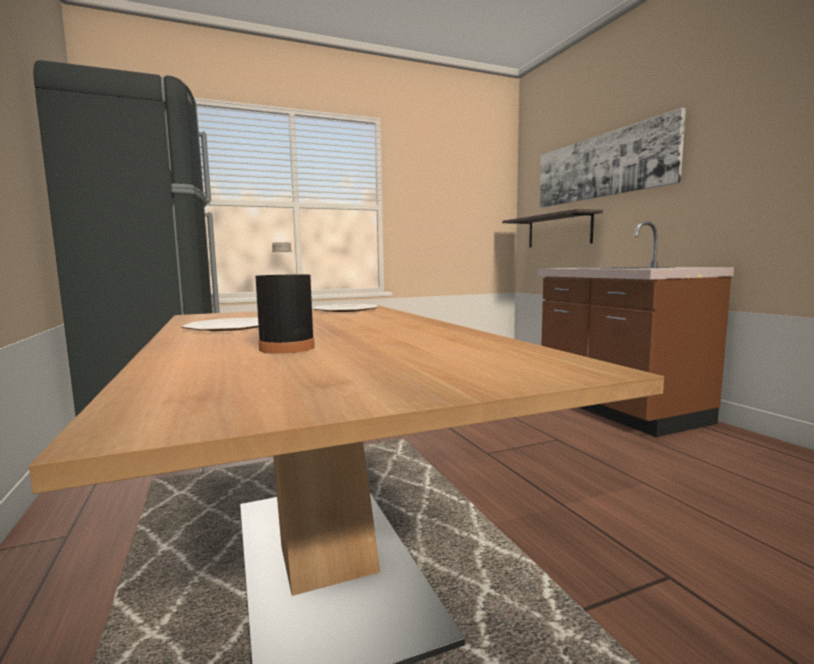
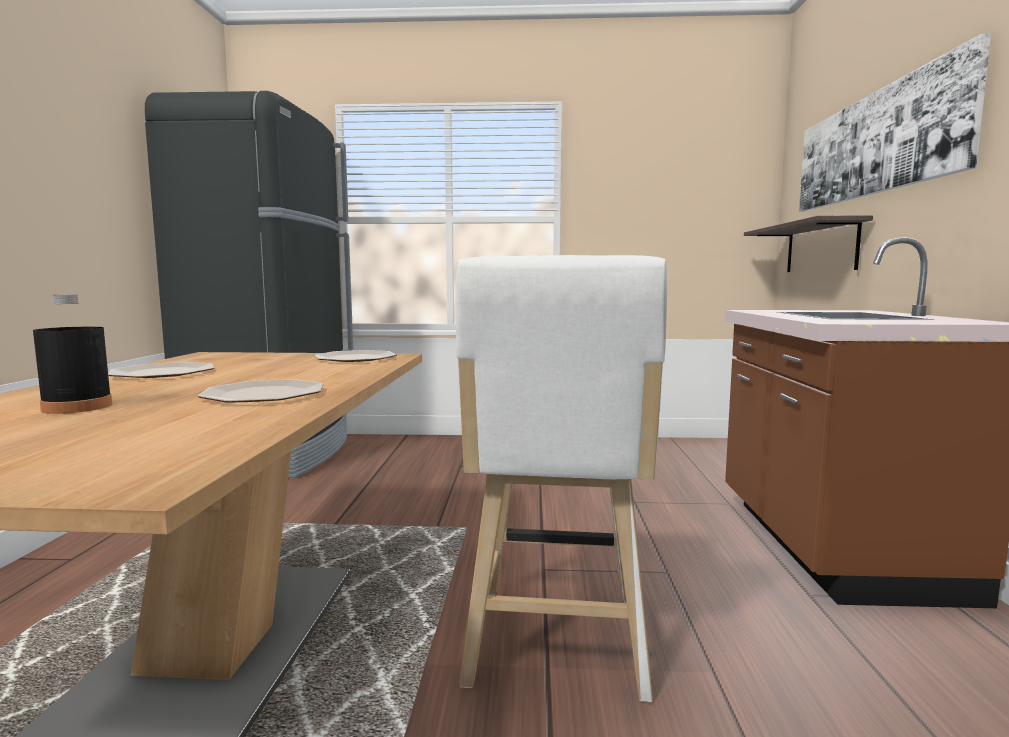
camera: 25 degrees right, 0 degrees up
(397, 330) = (263, 394): none -> plate
(553, 493) = (555, 647): none -> white stool

